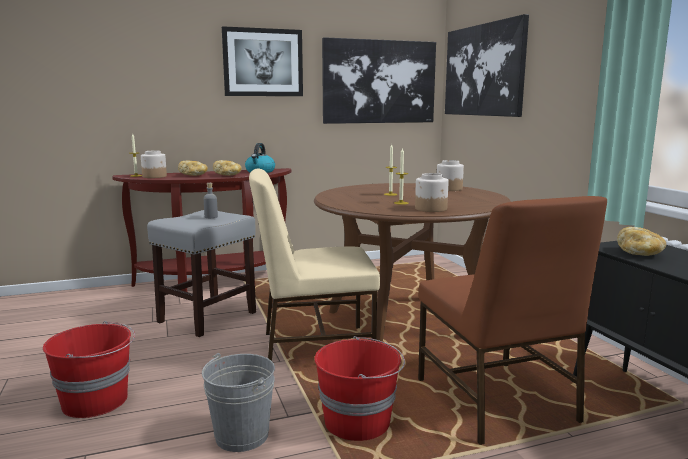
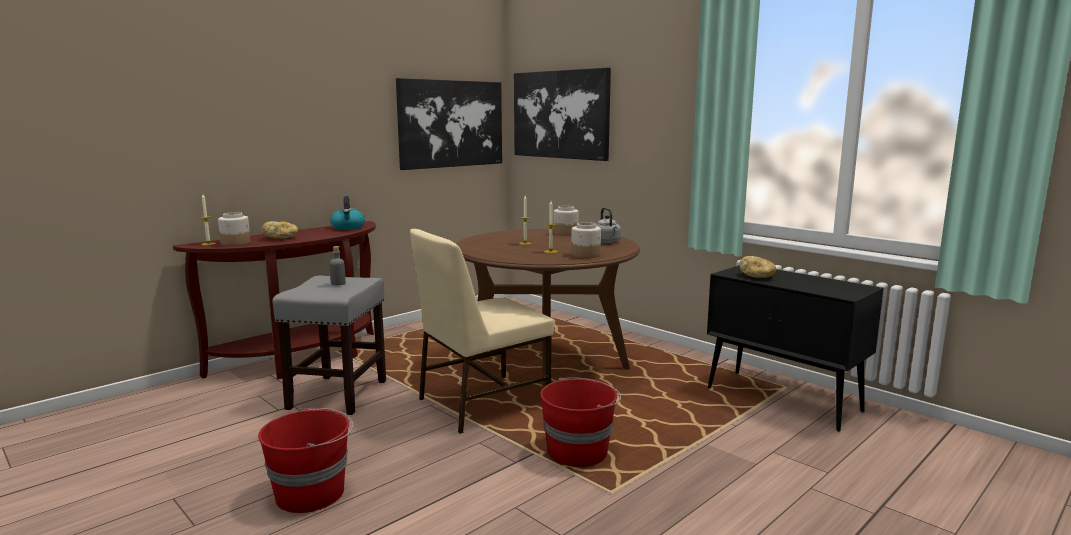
camera: 25 degrees left, 0 degrees up
(228, 175) = (321, 235): bread -> none
(241, 435) = (491, 486): grey bucket -> none
(263, 62) = (337, 105): picture -> none
(478, 199) = (607, 242): none -> grey kettle
(495, 402) = (667, 414): brown chair -> none

